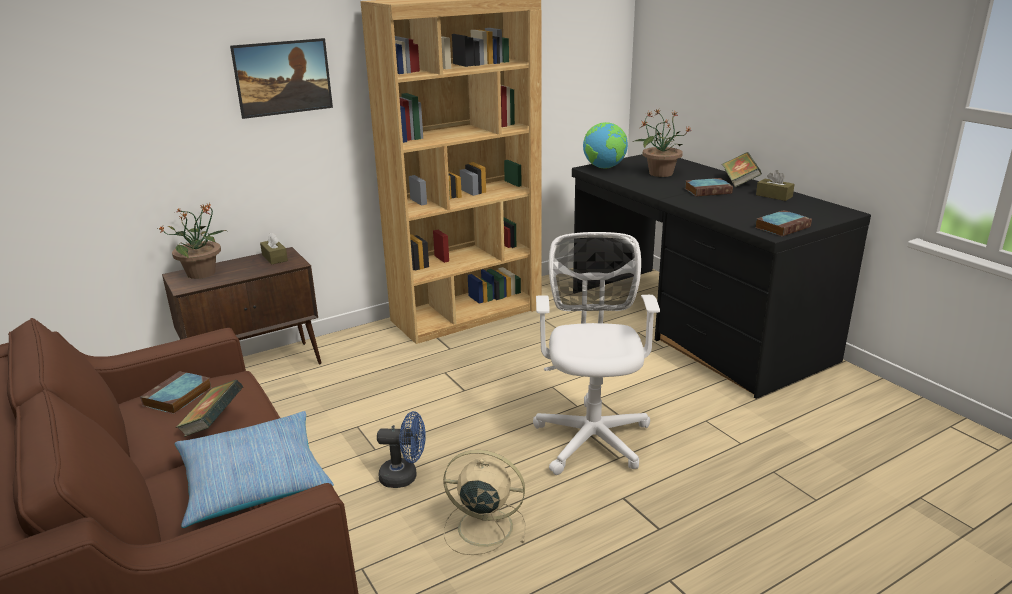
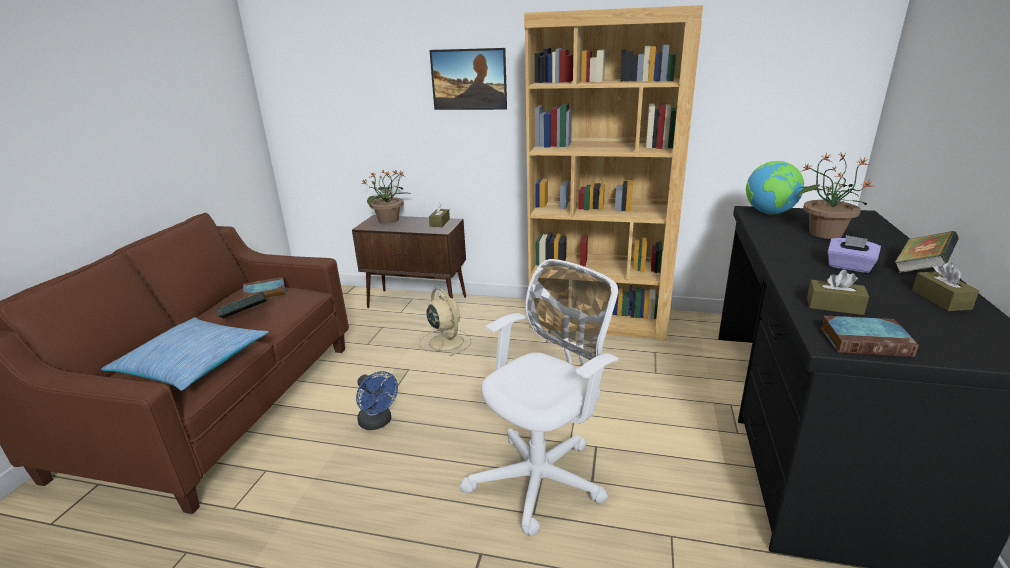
camera: 45 degrees right, 0 degrees up
(482, 527) = (359, 496): beige fan -> beige fan (445, 341)
(708, 191) = (849, 267): book -> purple tissue box
(741, 214) = (834, 306): none -> brown tissue box

